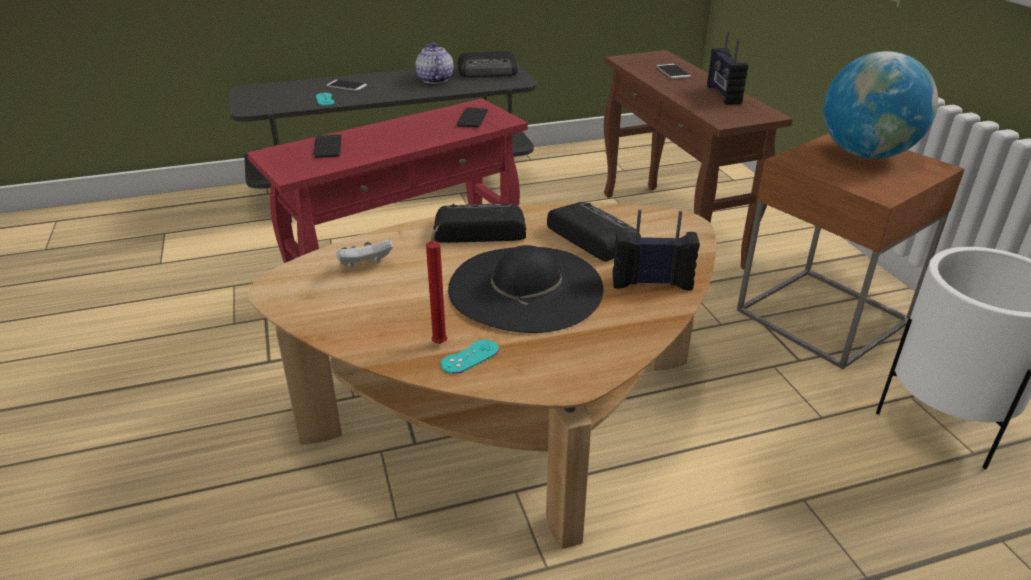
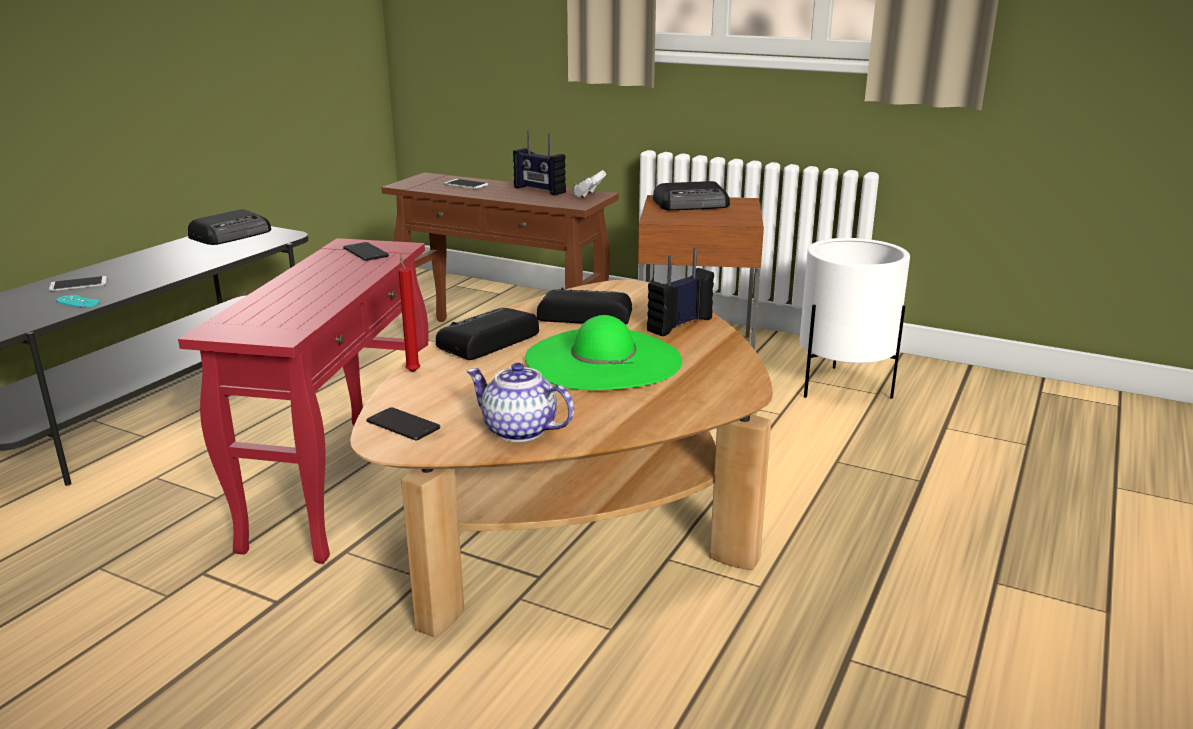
camera: 45 degrees left, 10 degrees down
(327, 147) = (267, 309): phone -> phone (403, 425)
(365, 266) = (441, 398): white game controller -> white game controller (588, 195)
(434, 79) = (183, 255): teapot -> teapot (518, 431)
(441, 342) = (613, 412): red candle -> red candle (412, 371)
(470, 357) = (652, 410): turquoise game controller -> none
(526, 287) = (603, 359): black hat -> green hat
(865, 154) = (692, 204): globe -> radio

